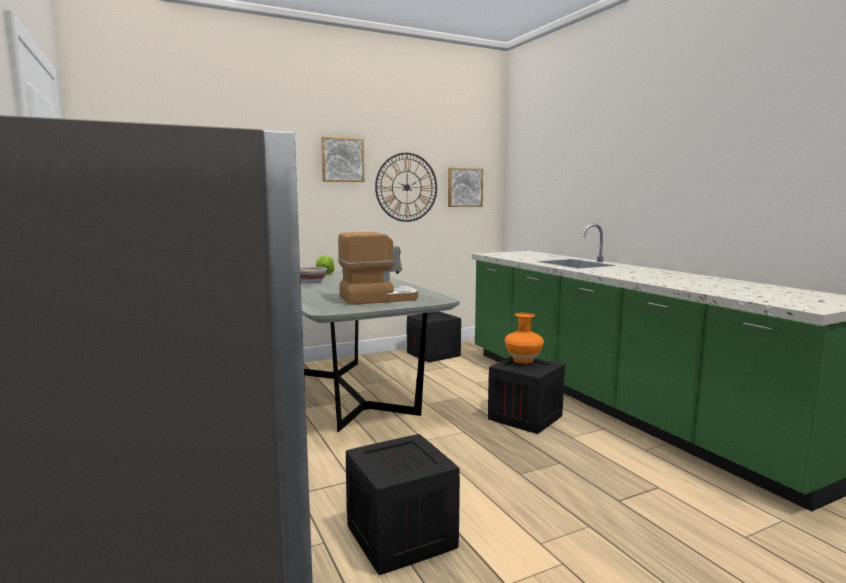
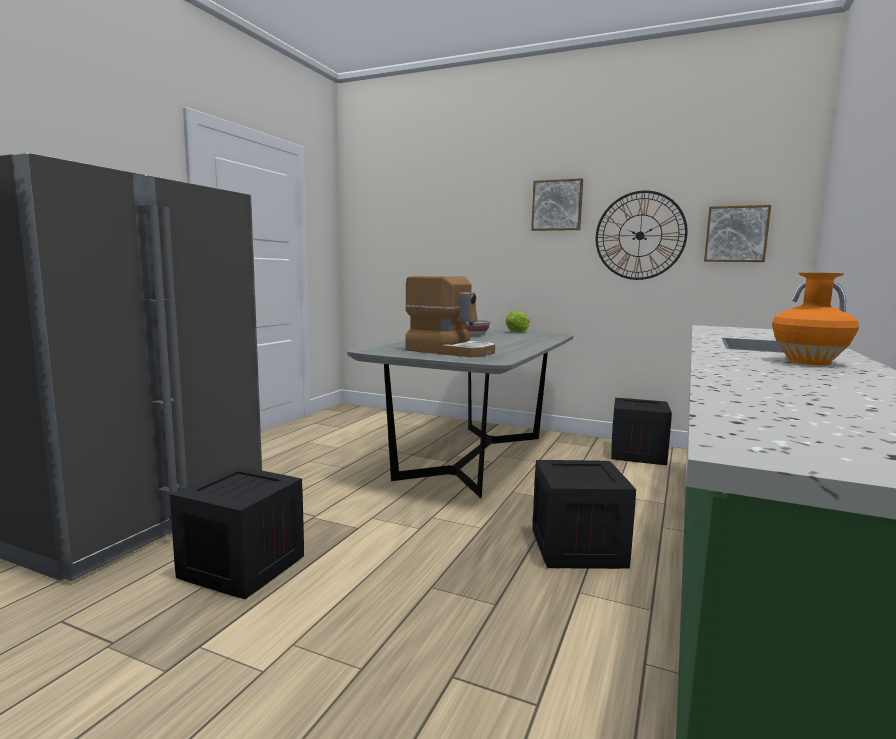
camera: 50 degrees right, 0 degrees up
(523, 360) = (593, 467): orange vase -> orange vase (808, 362)

